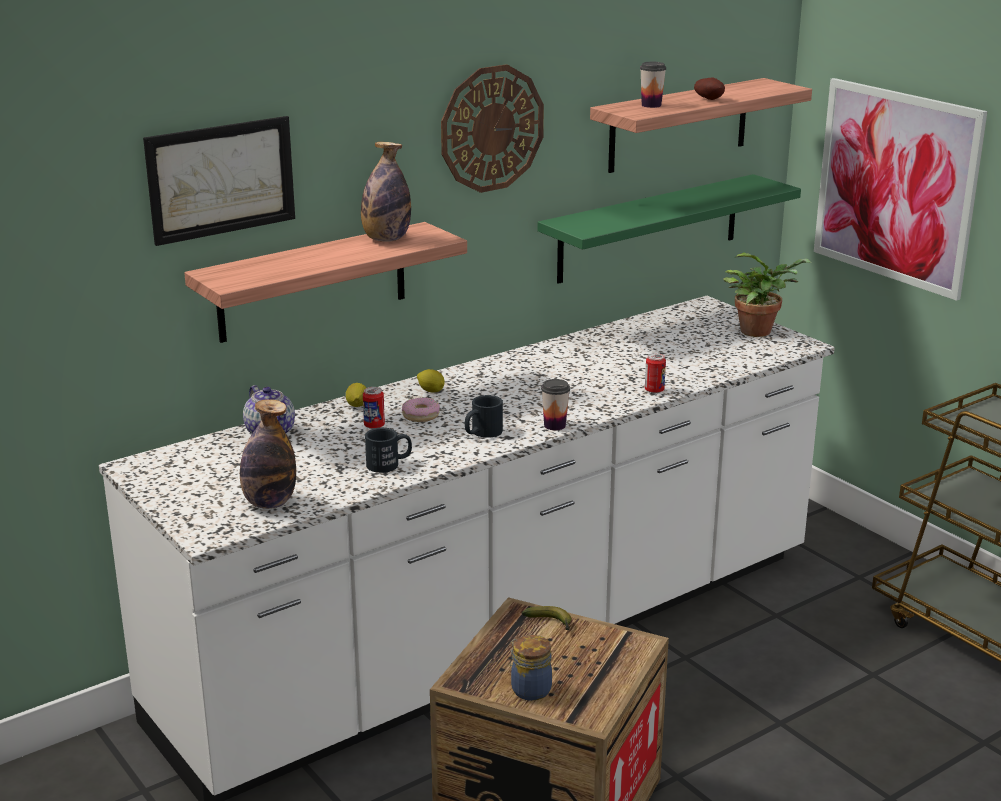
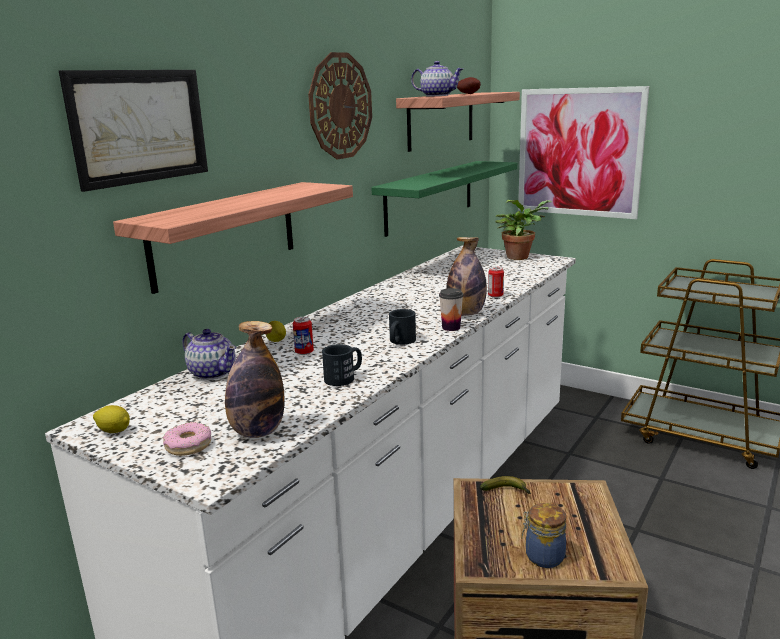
camera: 20 degrees left, 5 degrees down
(386, 239) = (285, 190): bottle -> bottle (466, 314)
(420, 415) = (337, 339): donut -> donut (188, 445)
(431, 391) = (329, 322): lemon -> lemon (114, 431)
(651, 105) = (437, 96): cup -> teapot

